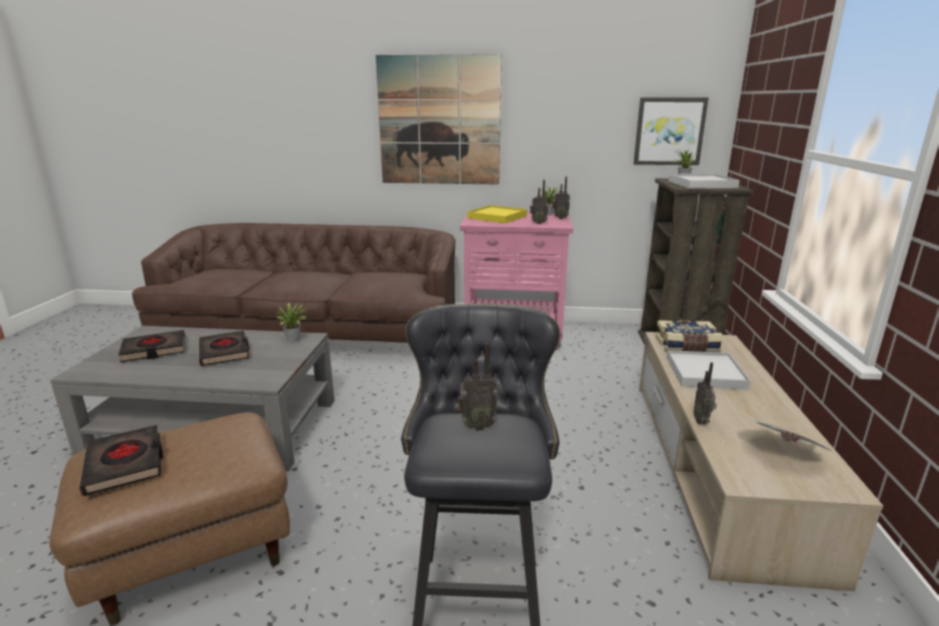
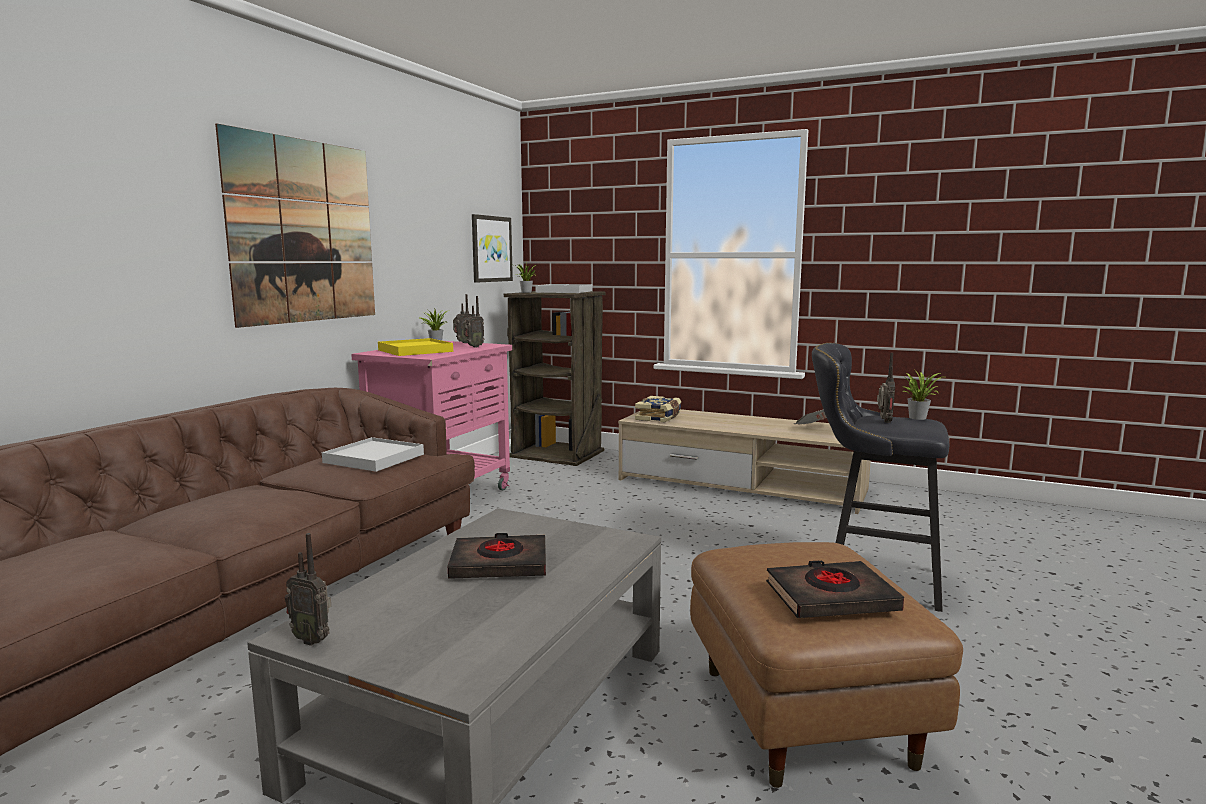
camera: 70 degrees left, 10 degrees down
(154, 350) = (423, 618): black book -> none
(295, 340) = (502, 524): potted plant -> potted plant (918, 417)
(702, 421) = (777, 435): radio -> radio (312, 639)
(705, 373) = (707, 422): white tray -> white tray (373, 458)

